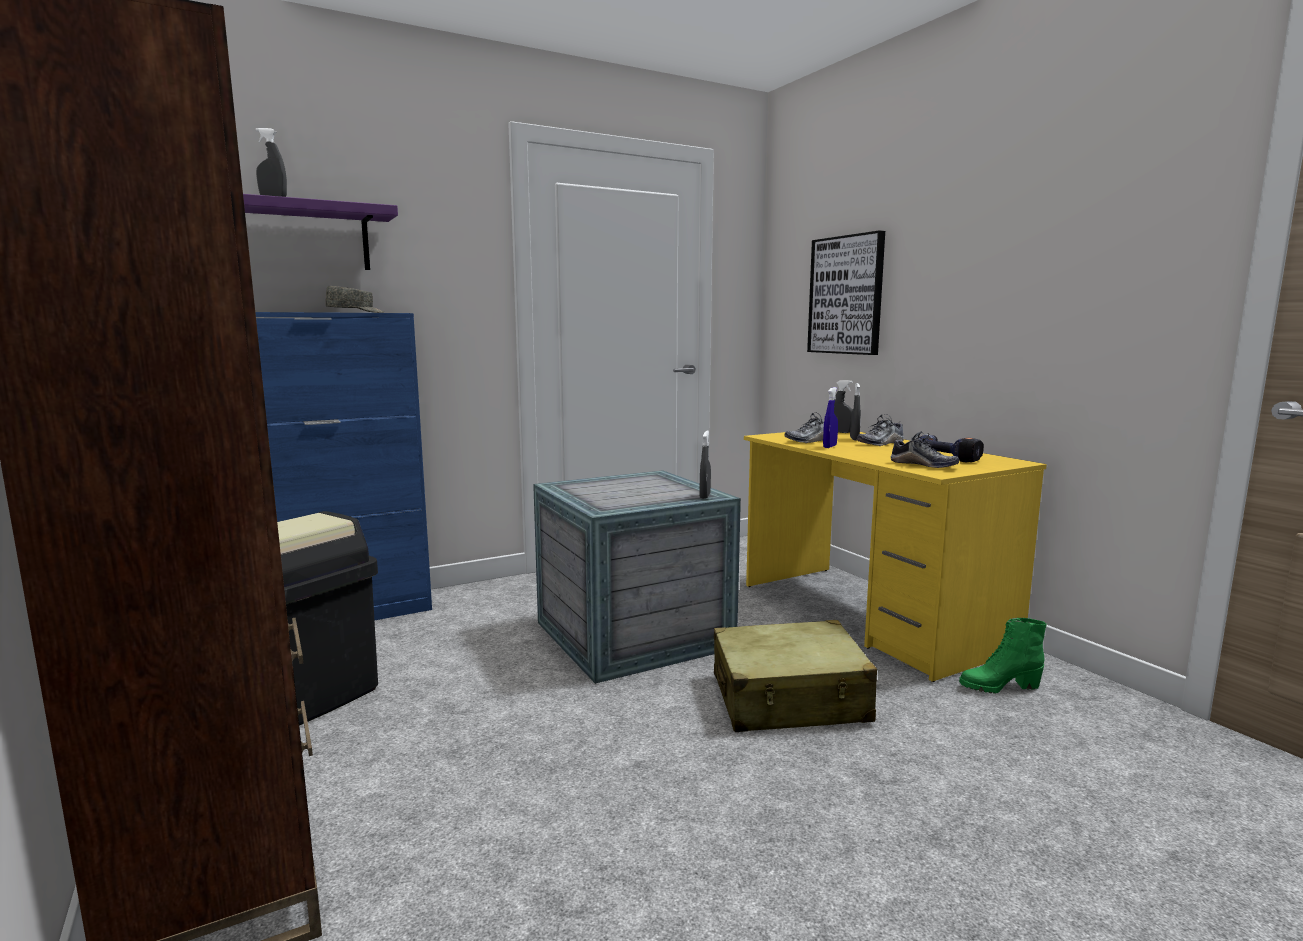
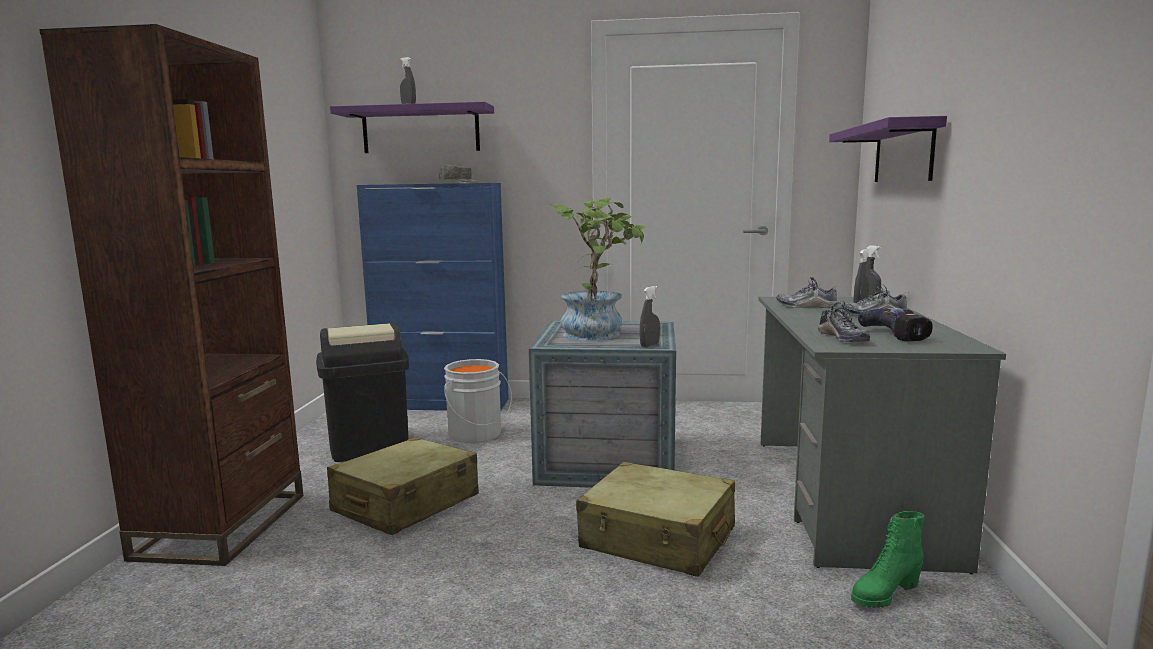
camera: 35 degrees right, 0 degrees up
(442, 644) = (476, 434): none -> grey bucket
(475, 753) = (405, 504): none -> beige suitcase
(621, 490) = (598, 332): none -> potted plant
(829, 446) = (806, 313): blue spray bottle -> none
(846, 295) = (903, 153): picture -> purple shelf
(869, 616) = (846, 497): yellow desk -> grey desk
(998, 687) = (884, 594): green boot -> green boot turned 60 degrees counterclockwise

